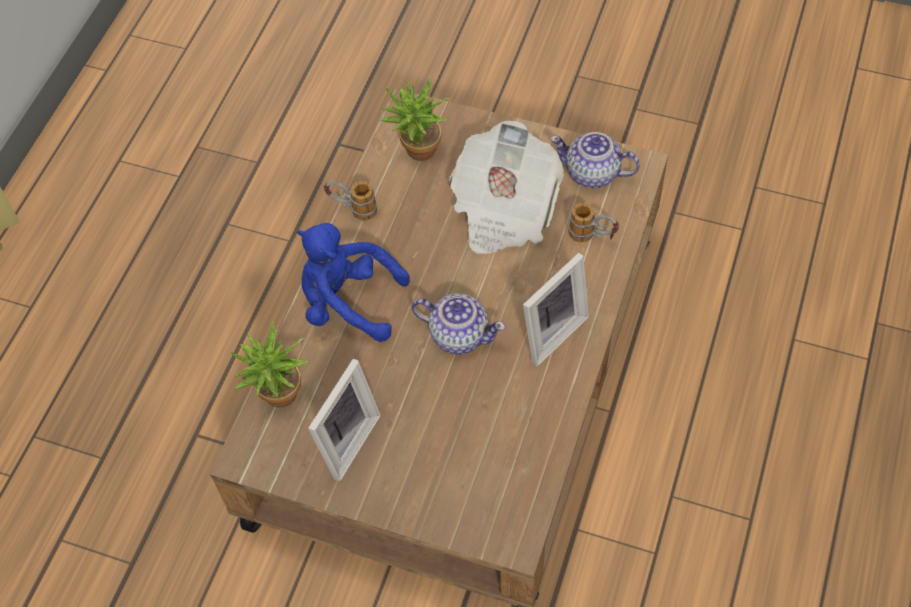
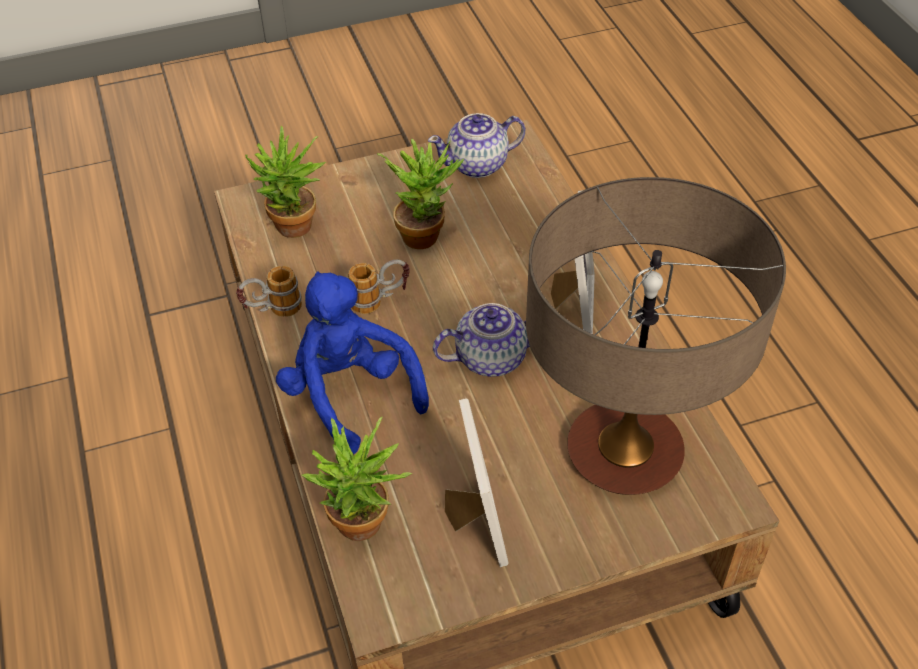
camera: 40 degrees left, 10 degrees down
(348, 302) = (349, 395): blue plush toy -> blue plush toy turned 75 degrees clockwise
(479, 461) = (624, 454): none -> table lamp
(503, 209) = (425, 233): newspaper -> potted plant
(592, 237) = (529, 212): mug -> mug (380, 301)

